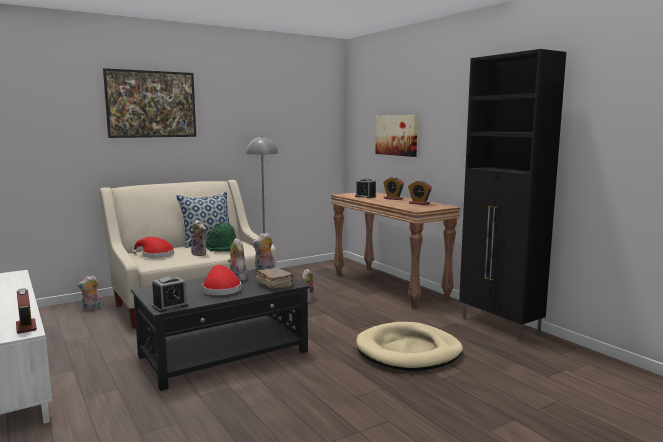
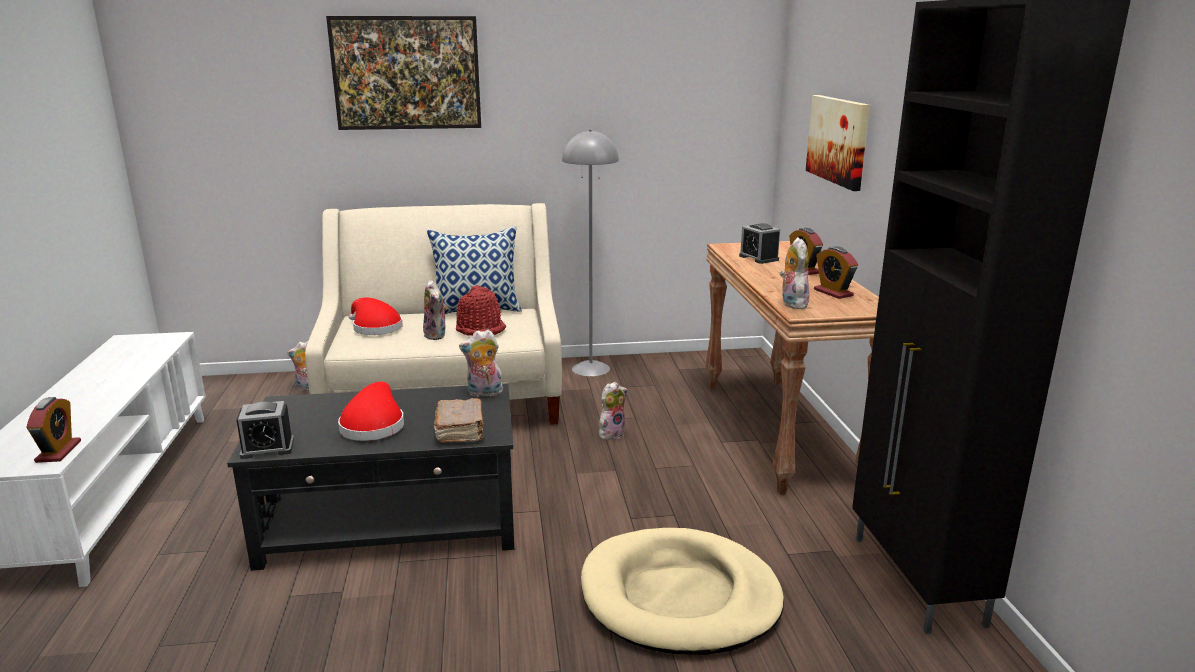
camera: 25 degrees right, 10 degrees up
(223, 249) = (480, 329): green hat -> red hat
(237, 278) = (426, 402): plush toy -> plush toy (792, 303)

